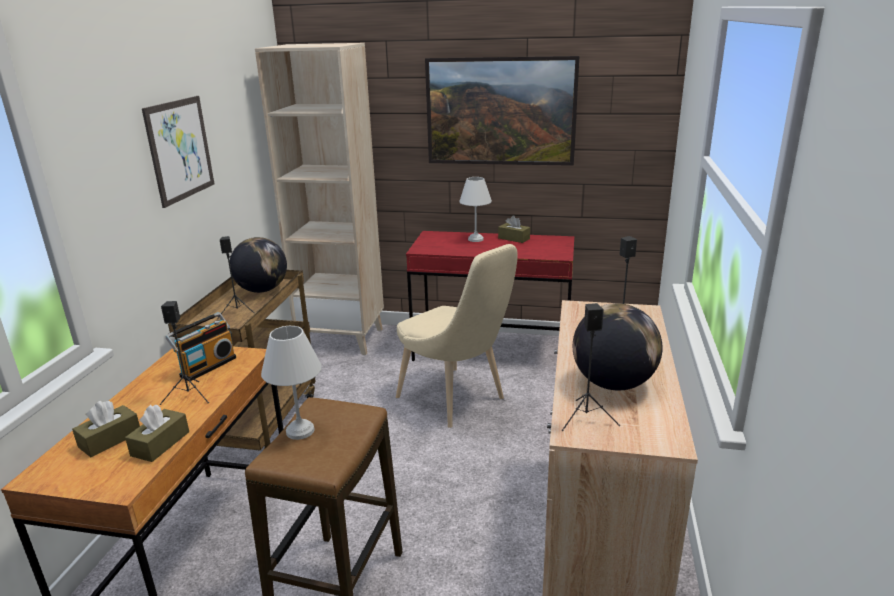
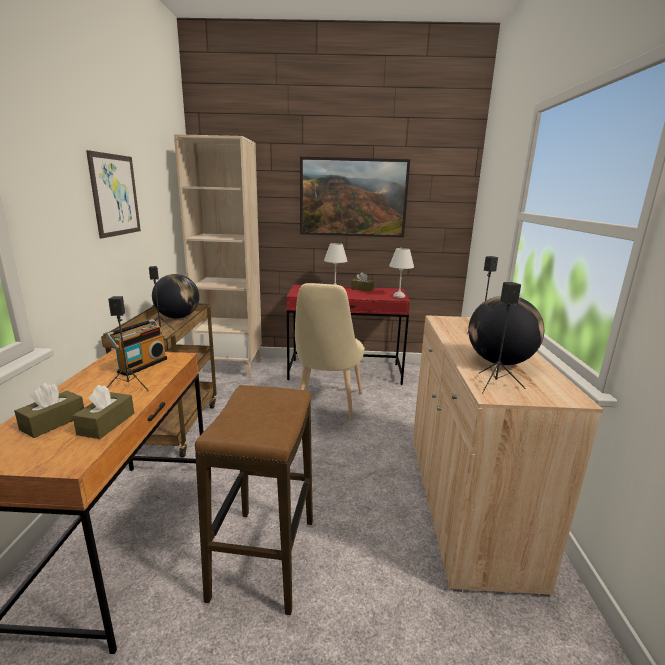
camera: 10 degrees left, 5 degrees down
(301, 431) = (241, 410): white table lamp -> white table lamp (399, 296)
(456, 400) = (327, 405): beige chair -> beige chair turned 60 degrees clockwise

